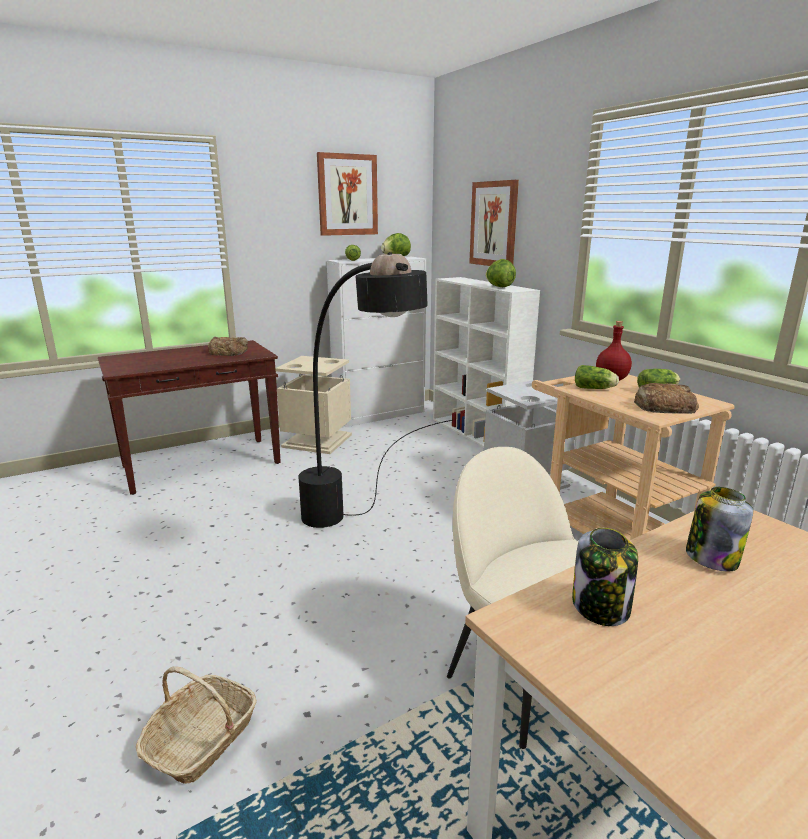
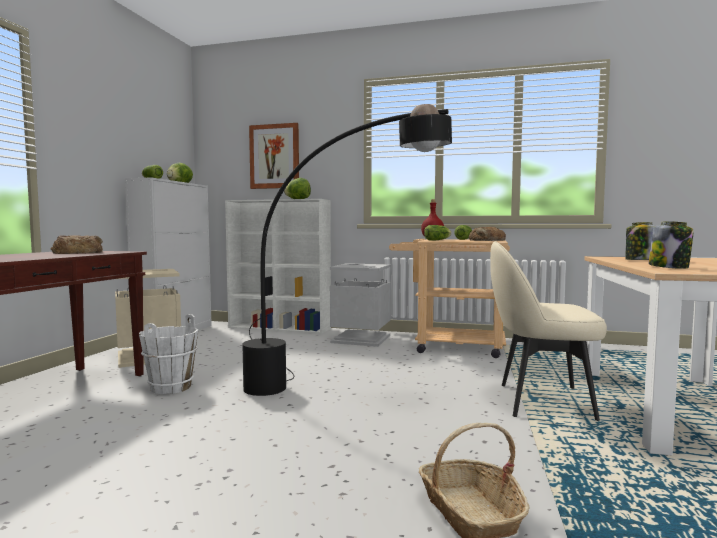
camera: 45 degrees left, 15 degrees down
(272, 485) = (170, 387): none -> white bucket
(347, 195) = (138, 122): picture -> none

